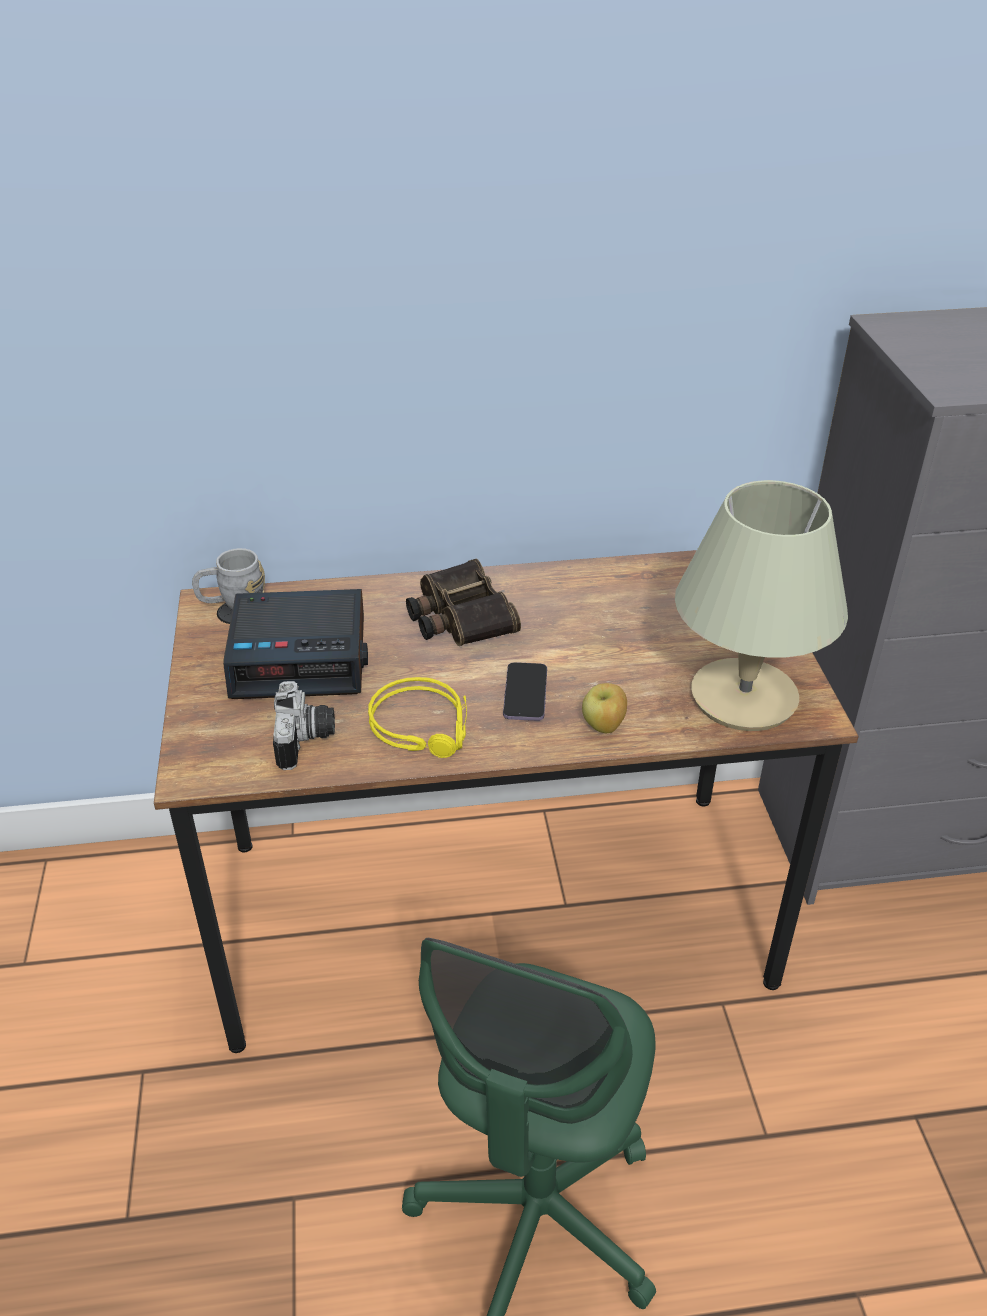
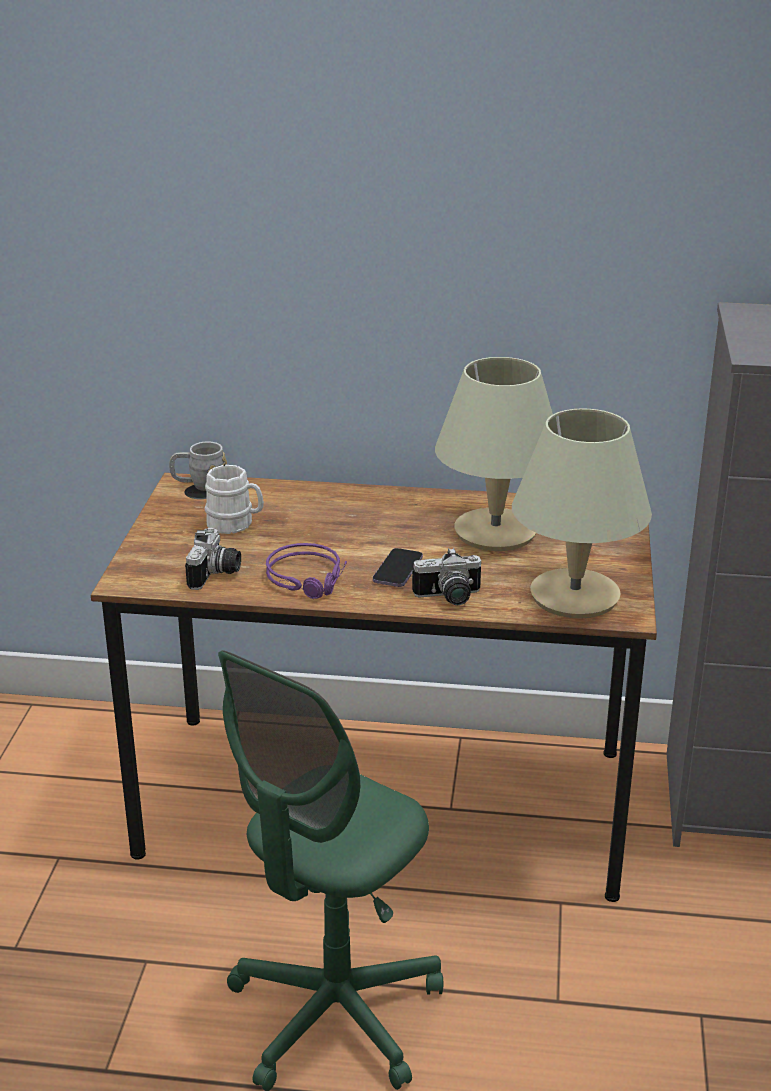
camera: 15 degrees right, 10 degrees down
(301, 657) = (235, 524): alarm clock -> white mug
(424, 726) = (309, 578): yellow headphones -> purple headphones
(459, 616) = (371, 515): binoculars -> none
(604, 726) = (449, 598): apple -> camera
(610, 618) = (494, 532): none -> beige table lamp

